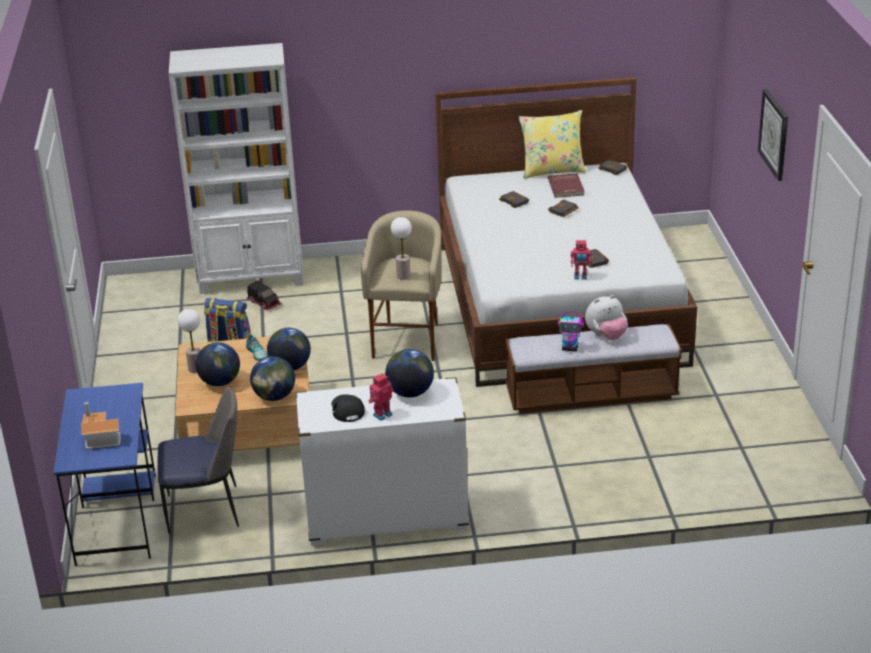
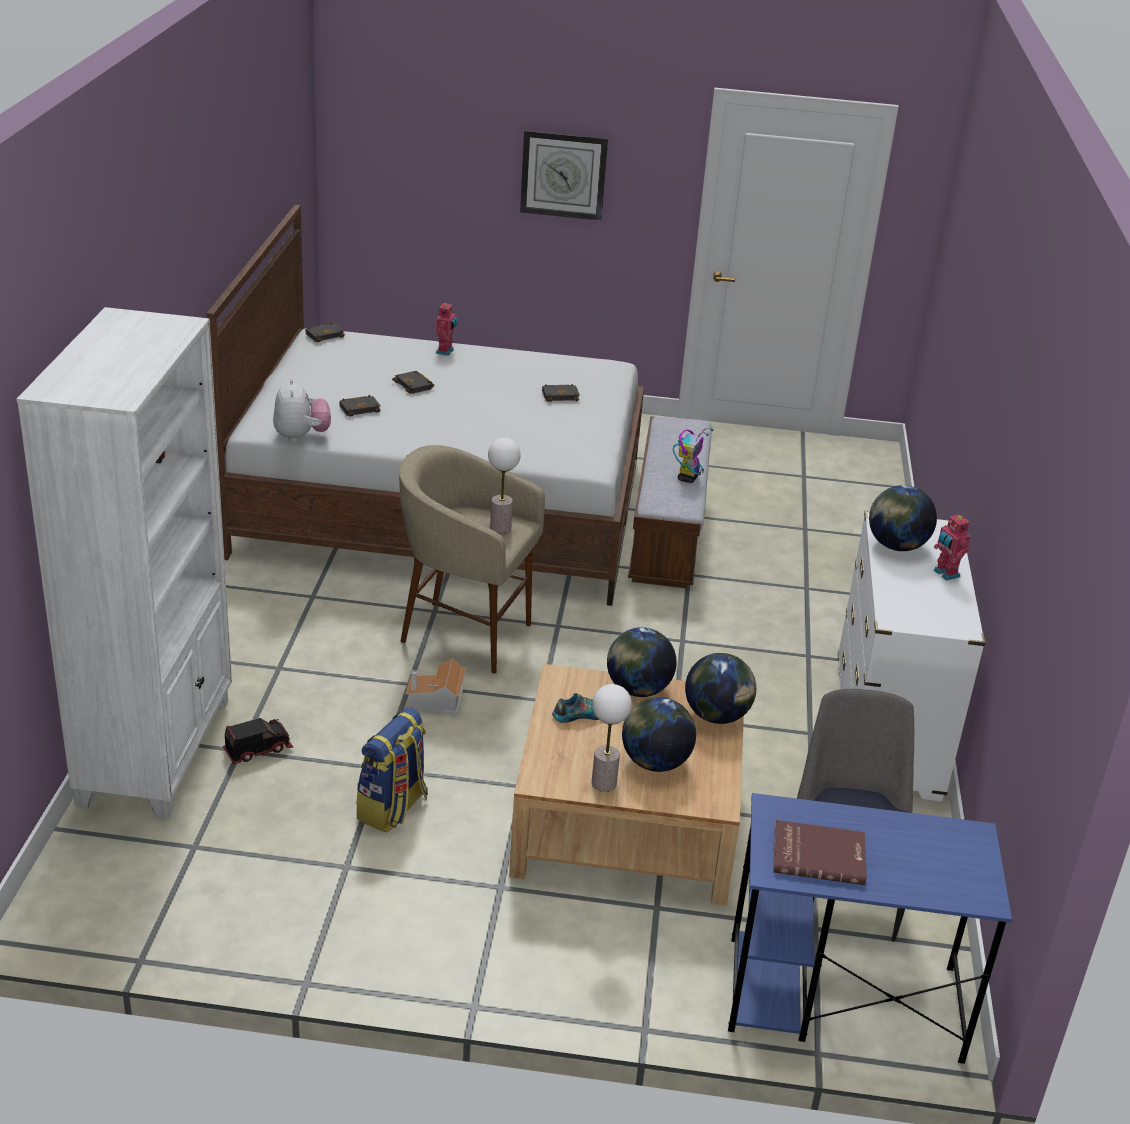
camera: 80 degrees left, 0 degrees up
(100, 437) = (913, 855): toy house -> toy house (437, 700)
(347, 409) = (929, 596): black cap -> none
(552, 171) = (290, 369): yellow pillow -> none
(566, 187) = (349, 370): red book -> red book (818, 855)
(580, 277) = (596, 411): toy robot -> toy robot (446, 351)
(606, 336) = (668, 452): plush toy -> plush toy (301, 437)

